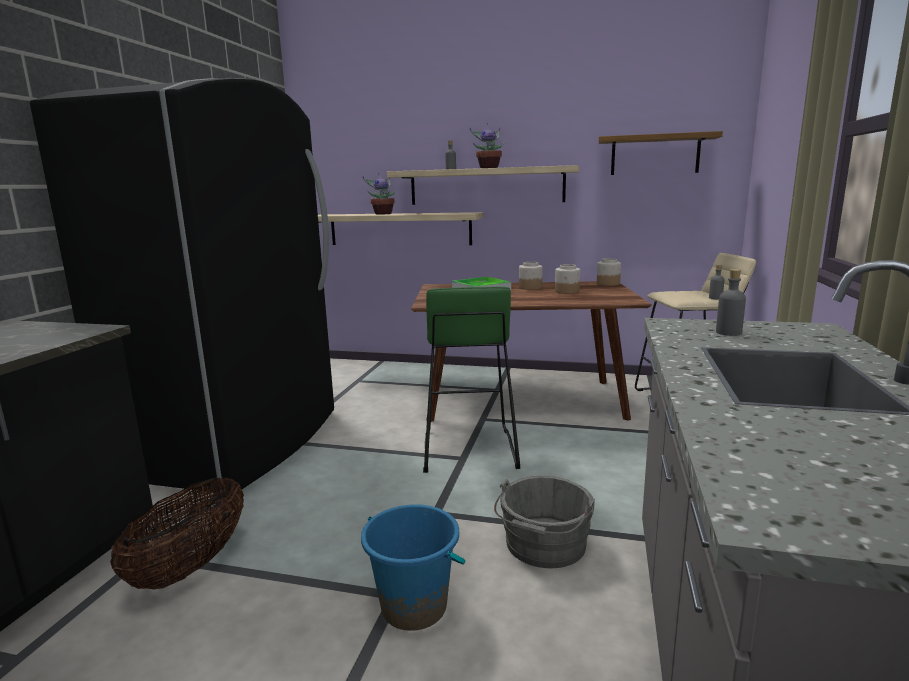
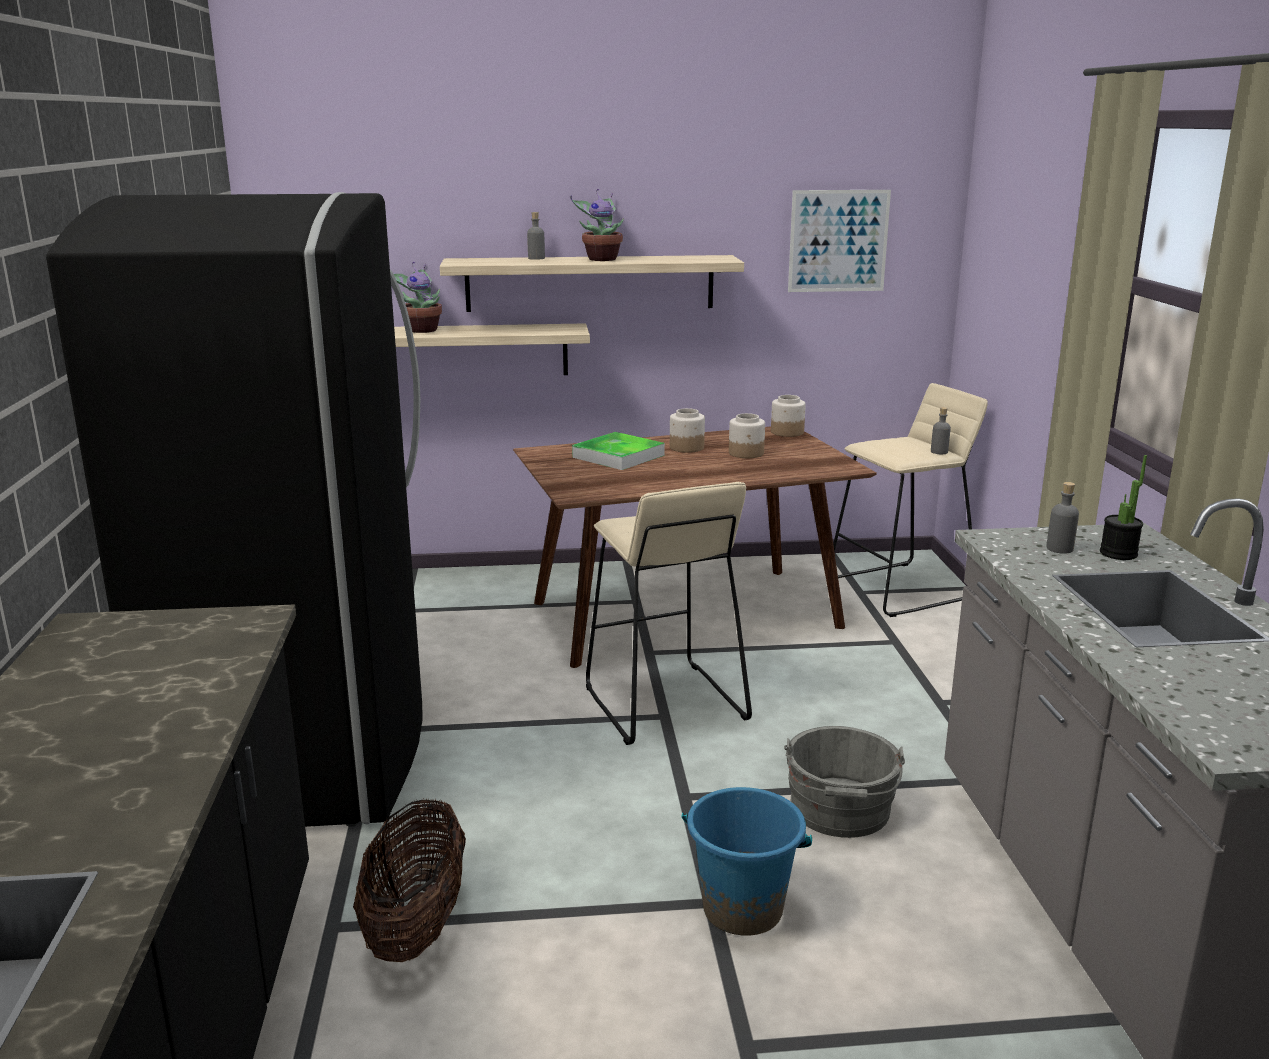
camera: 20 degrees left, 5 degrees up
(468, 451) = (663, 704): green stool -> beige stool
(655, 155) = (838, 241): shelf -> picture
(786, 339) = (1118, 553): none -> potted plant

